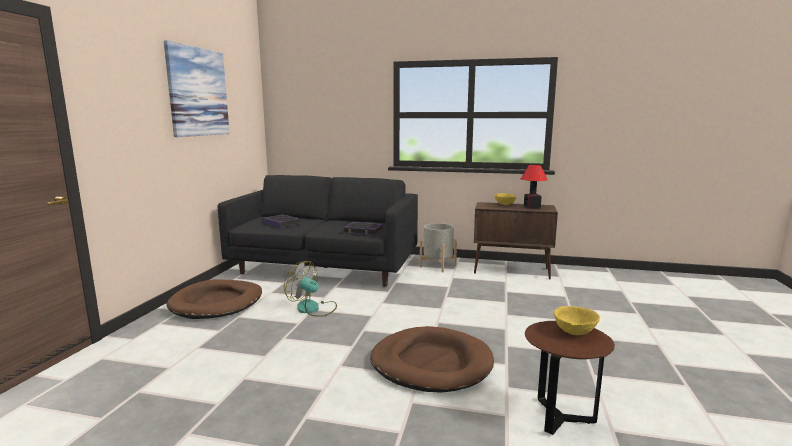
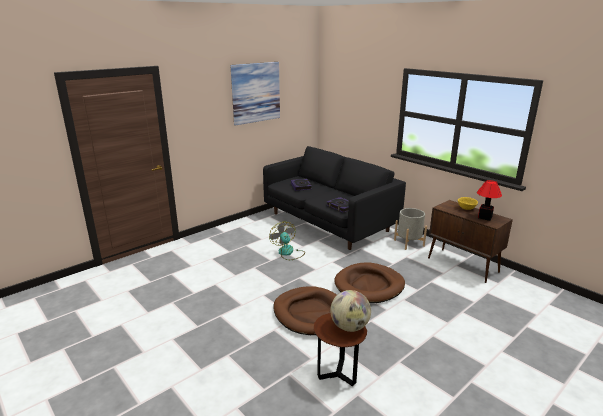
camera: 35 degrees right, 10 degrees up
(217, 303) = (244, 232): brown dog bed -> brown dog bed (369, 285)
(575, 332) = (349, 327): yellow bowl -> globe

